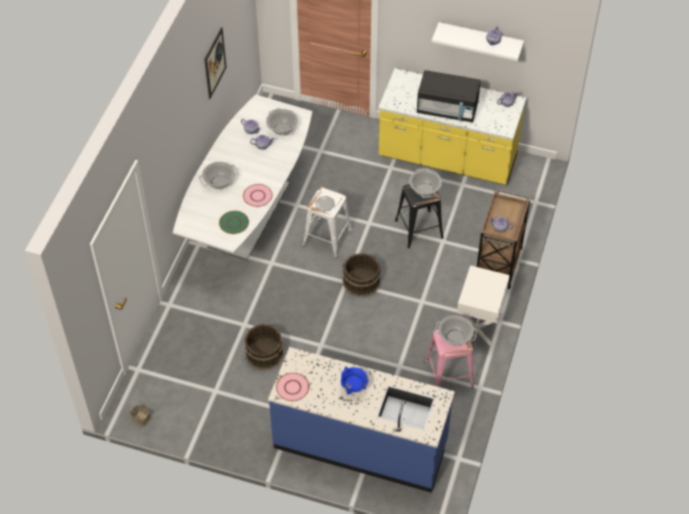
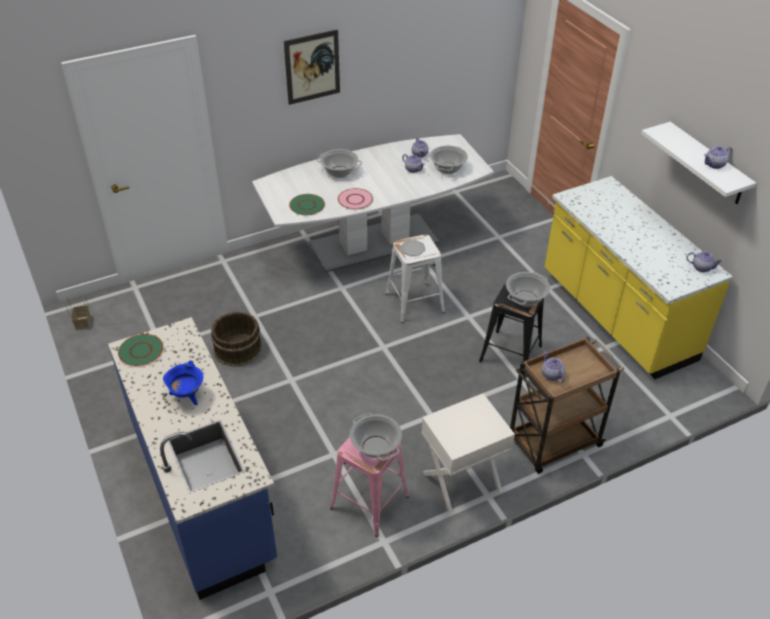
camera: 45 degrees right, 10 degrees down
(215, 63) = (408, 50): picture -> picture (312, 67)
(292, 387) = (141, 351): pink plate -> green plate
(361, 282) = (397, 357): brown bucket -> none
(447, 109) = (624, 235): black microwave -> none

